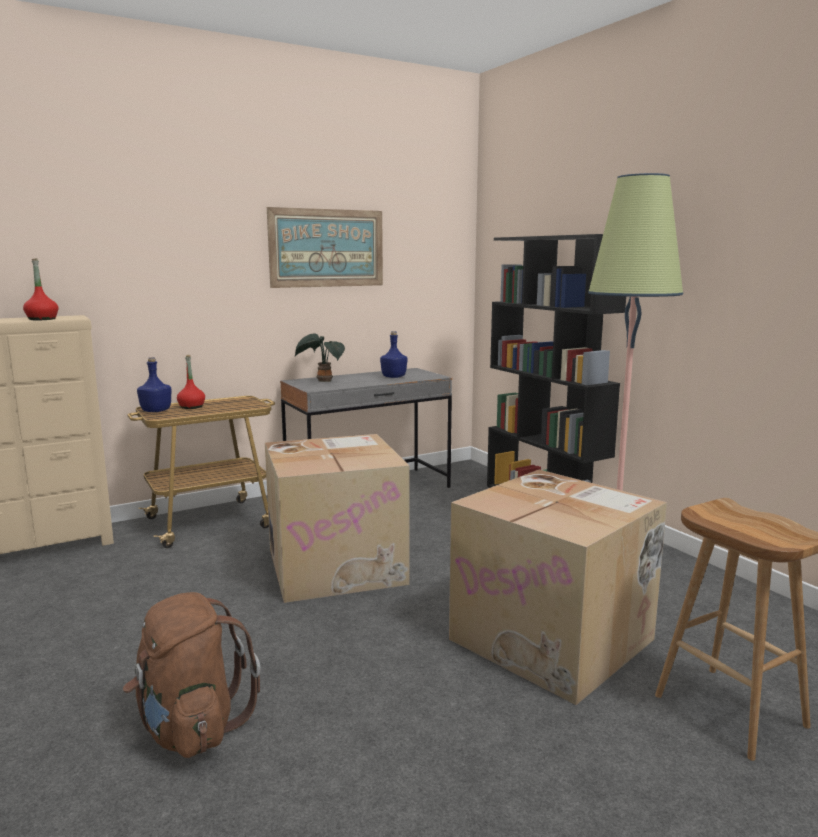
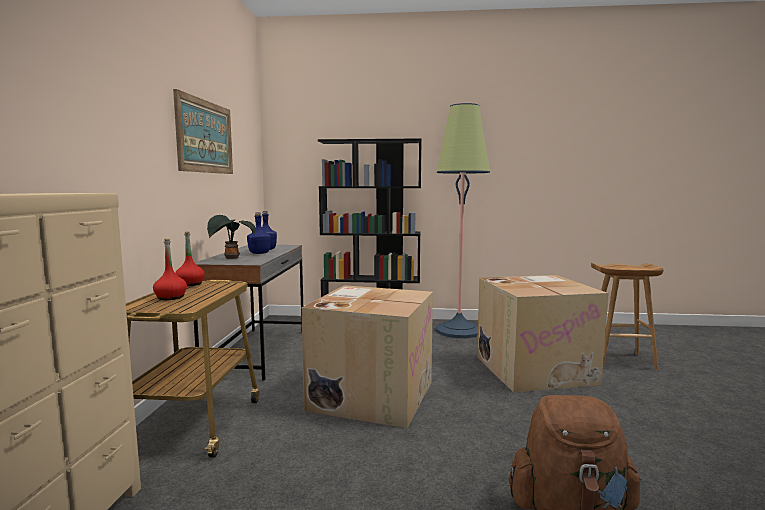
camera: 55 degrees left, 5 degrees down
(42, 319) = (54, 193): red bottle -> red bottle (190, 284)
(156, 411) = (156, 306): blue bottle -> blue bottle (259, 253)

